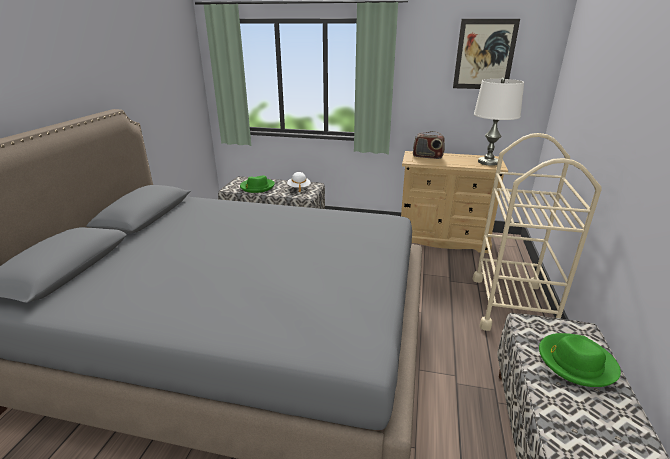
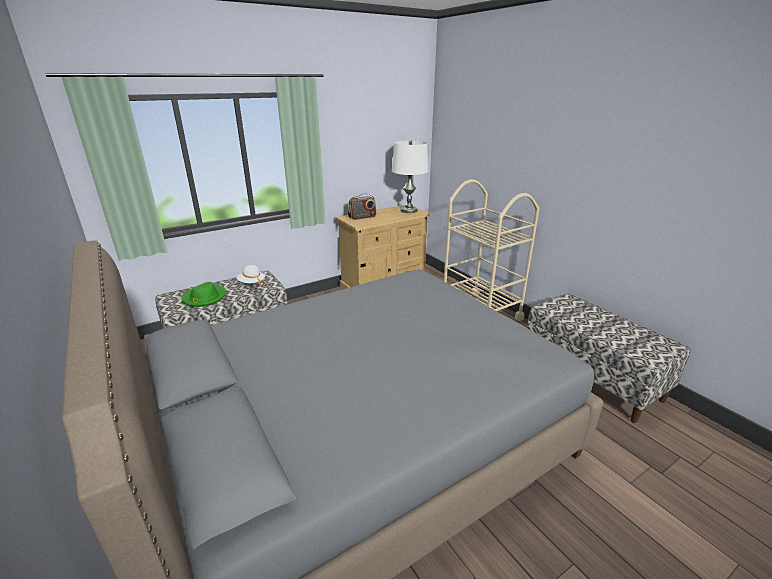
camera: 45 degrees left, 0 degrees up
(484, 55) = (383, 121): picture -> none
(575, 362) = (589, 315): green hat -> none

